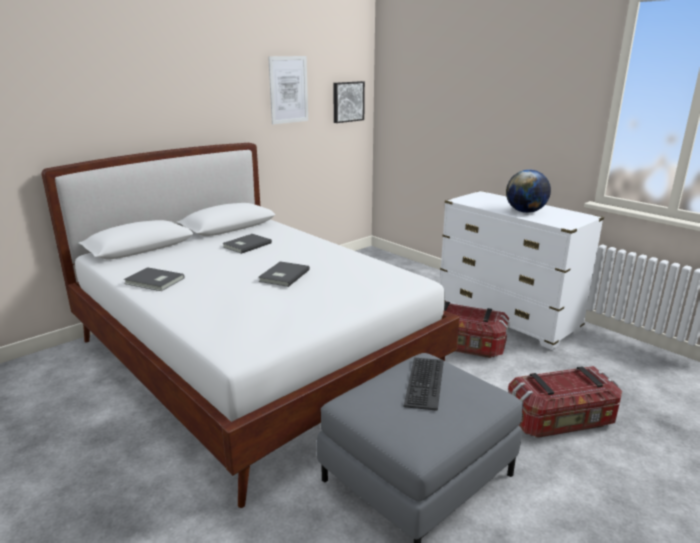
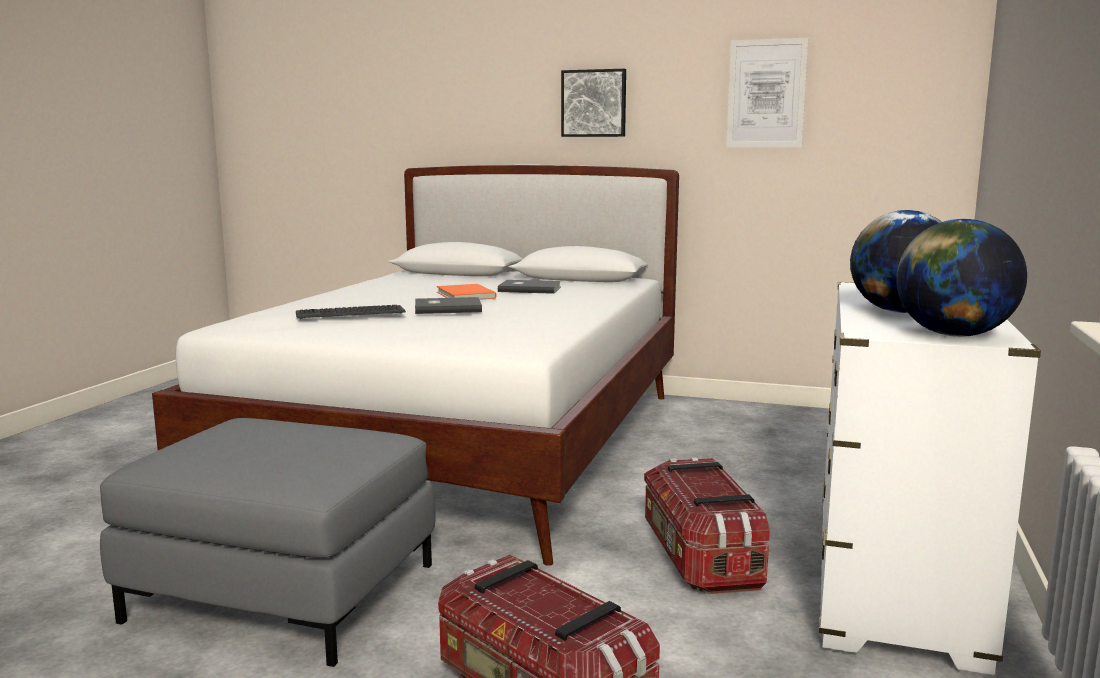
camera: 60 degrees right, 10 degrees down
(154, 281) = (371, 287): grey book -> none
(244, 263) = (464, 295): none -> orange book
(347, 101) = (905, 120): picture -> picture (594, 103)
(423, 383) = (307, 441): keyboard -> keyboard (350, 313)
(574, 218) = (953, 335): none -> globe

